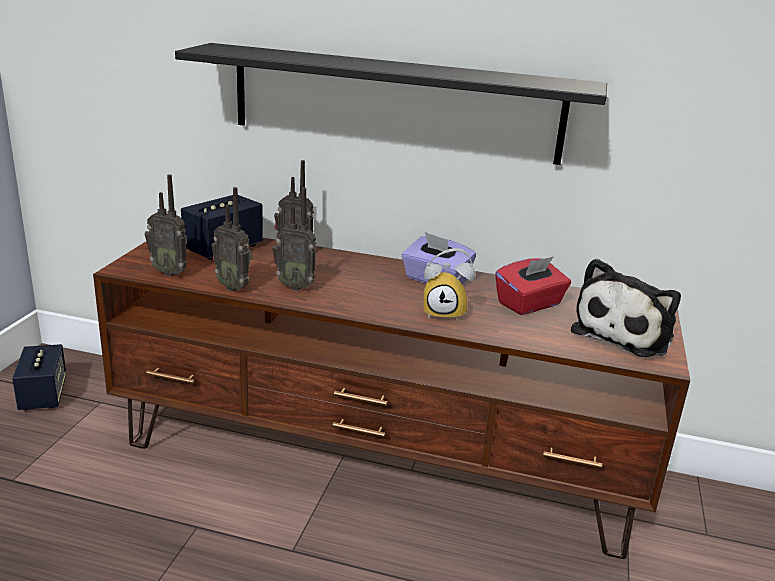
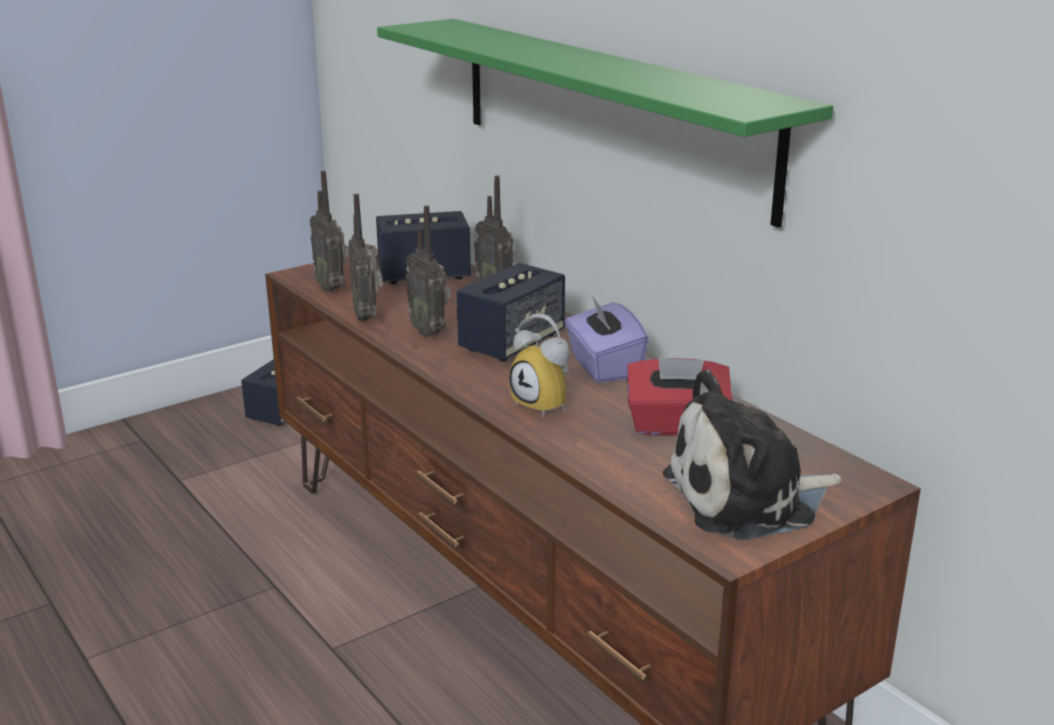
camera: 40 degrees right, 0 degrees up
(359, 280) = (512, 343): none -> speaker
(394, 103) = (608, 111): black shelf -> green shelf

